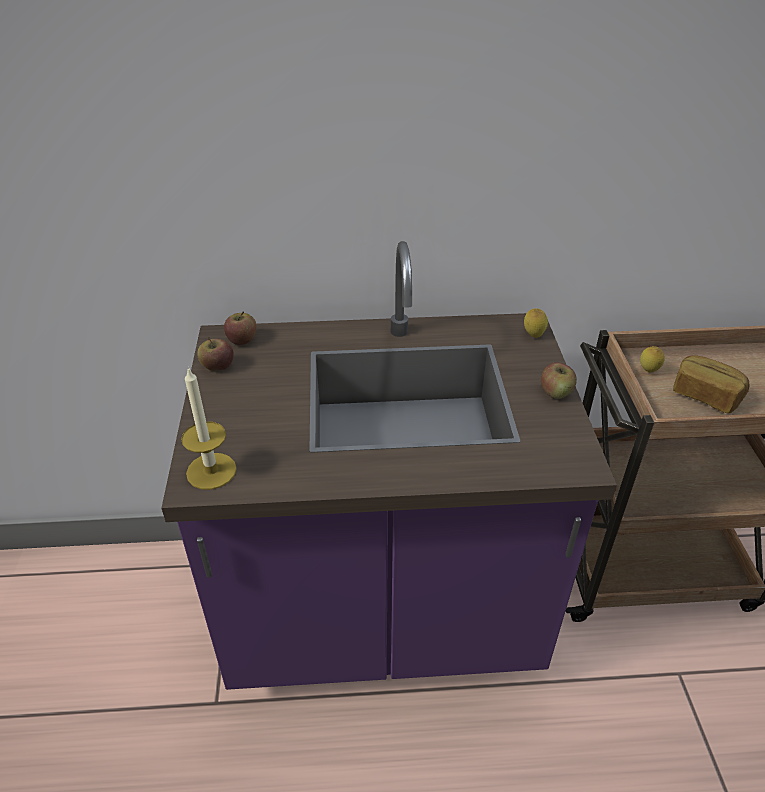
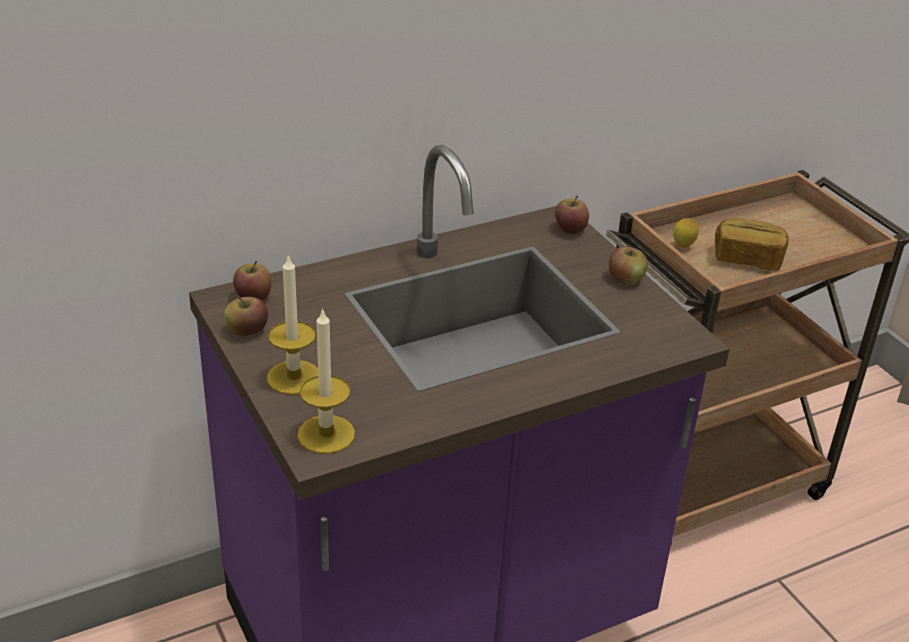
camera: 25 degrees left, 5 degrees down
(223, 414) = (294, 377): none -> candle
(533, 336) = (570, 229): lemon -> apple

